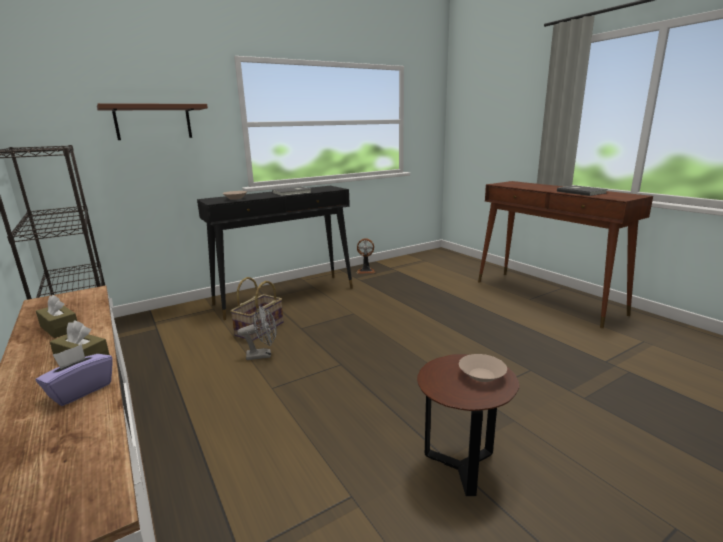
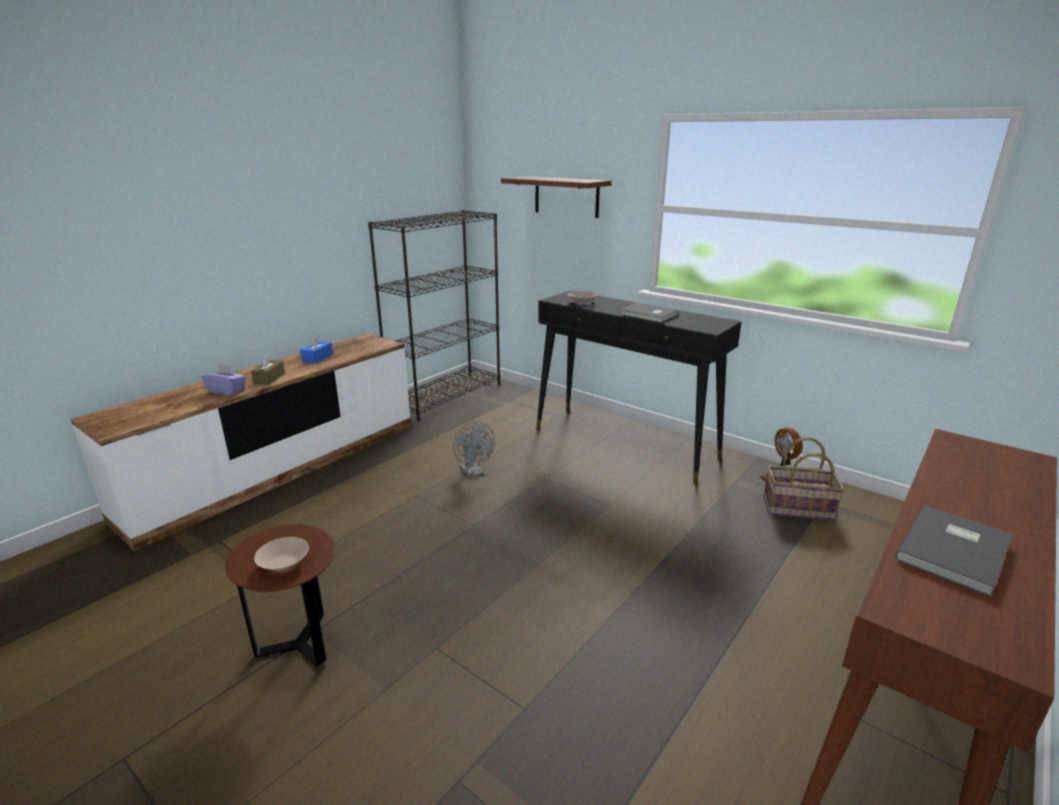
camera: 70 degrees right, 5 degrees up
(60, 328) = (317, 358): brown tissue box -> blue tissue box
(260, 329) = (527, 454): basket -> basket (797, 509)

